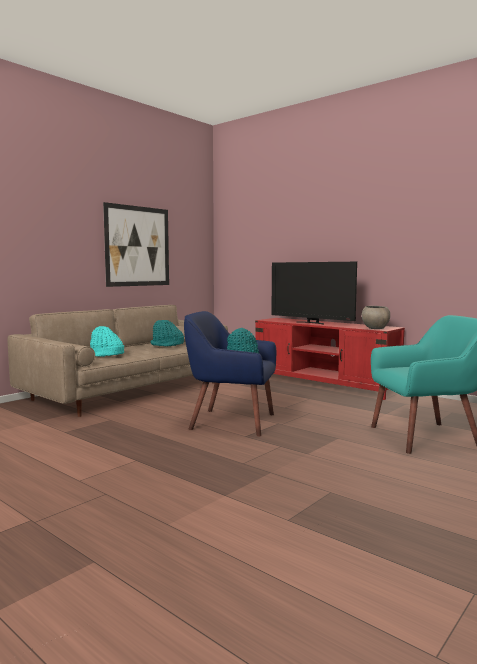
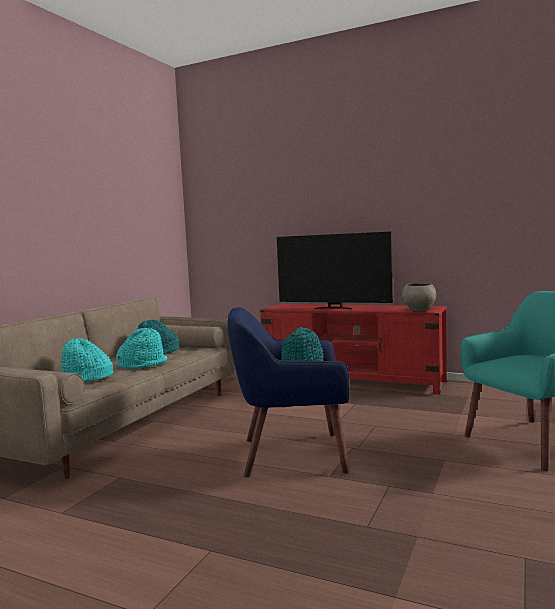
camera: 15 degrees left, 0 degrees up
(138, 246) = (99, 223): picture -> none
(149, 350) = (142, 364): none -> turquoise hat

